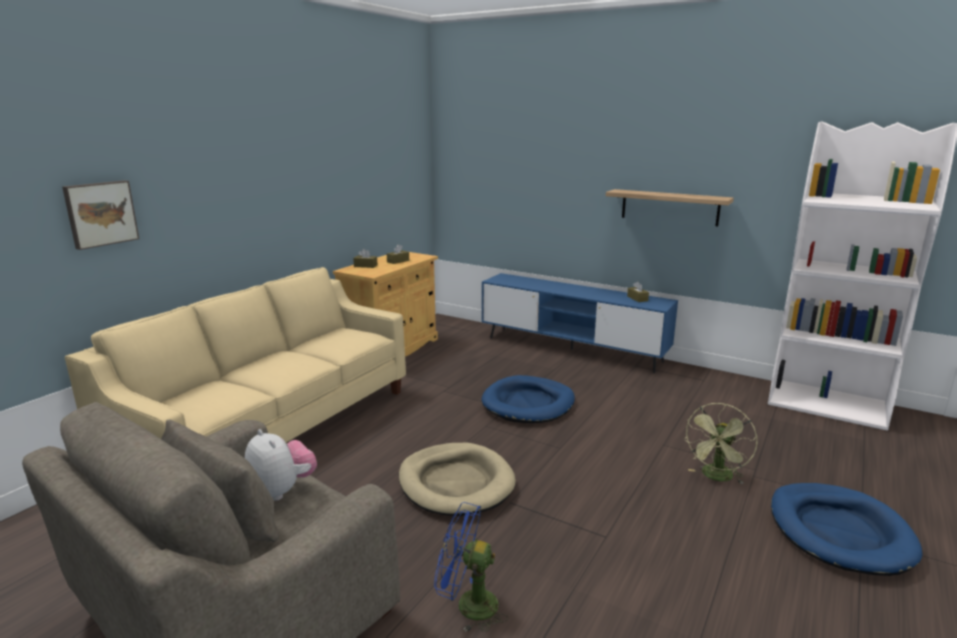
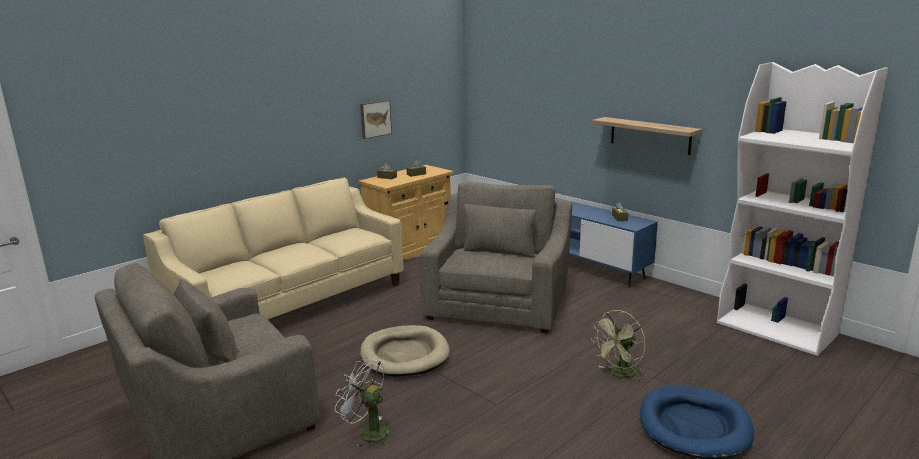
camera: 15 degrees right, 0 degrees up
(100, 213) = (171, 135): picture -> picture (375, 118)
(282, 490) = (250, 334): plush toy -> none
(468, 605) = (368, 432): blue fan -> white fan
(528, 403) = (498, 302): blue dog bed -> grey armchair

